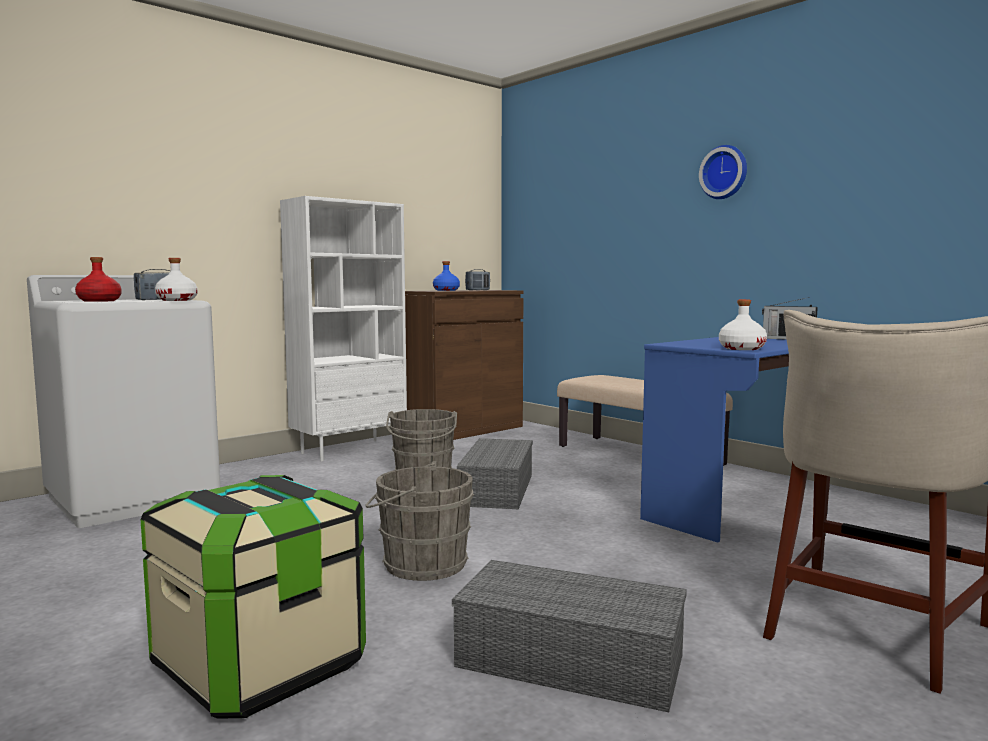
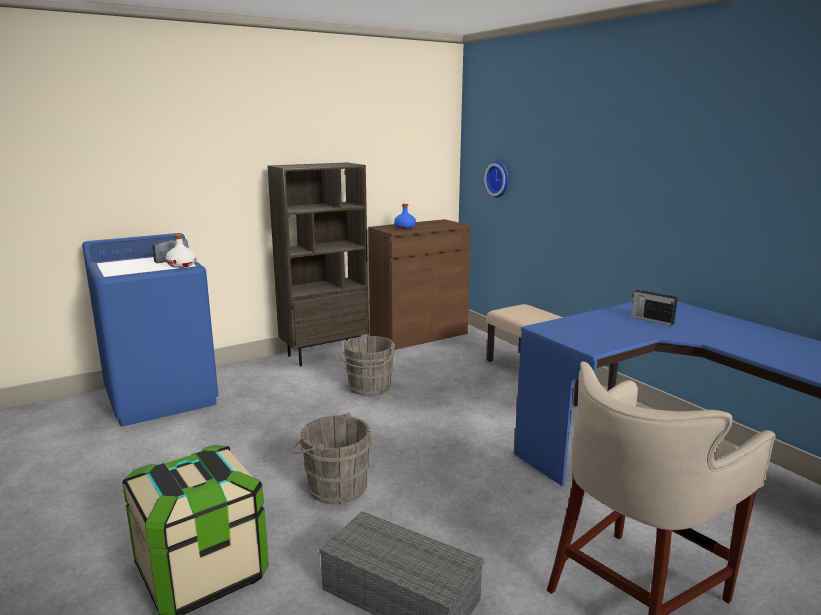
camera: 10 degrees right, 10 degrees up
(99, 301) = (128, 267): red bottle -> none
(134, 498) = (162, 397): white washing machine -> blue washing machine
(350, 449) = (325, 354): white bookcase -> brown bookcase
(478, 290) = (432, 225): radio -> none
(496, 489) = (417, 409): grey storage box -> none
(725, 172) = (632, 151): wall clock -> wall clock (499, 179)
(741, 348) = (590, 344): white bottle -> none

